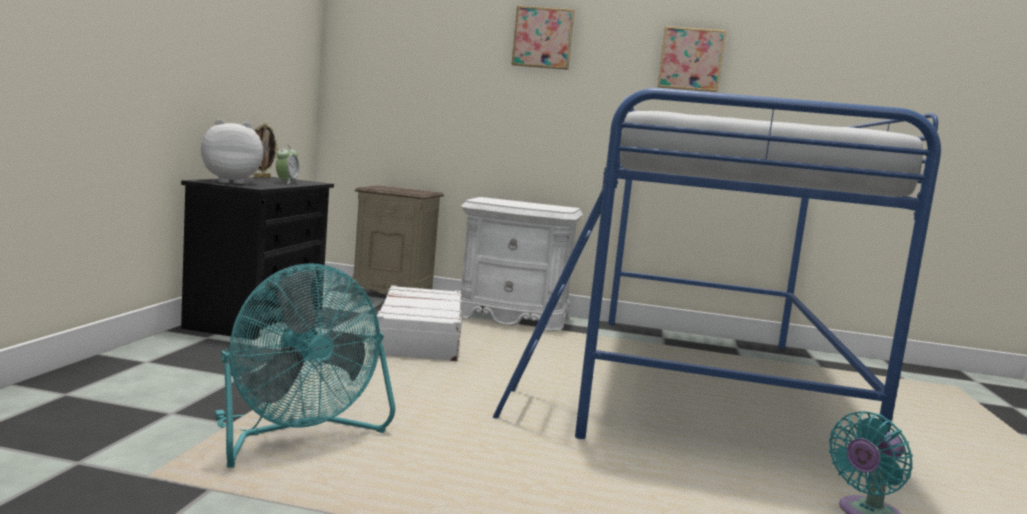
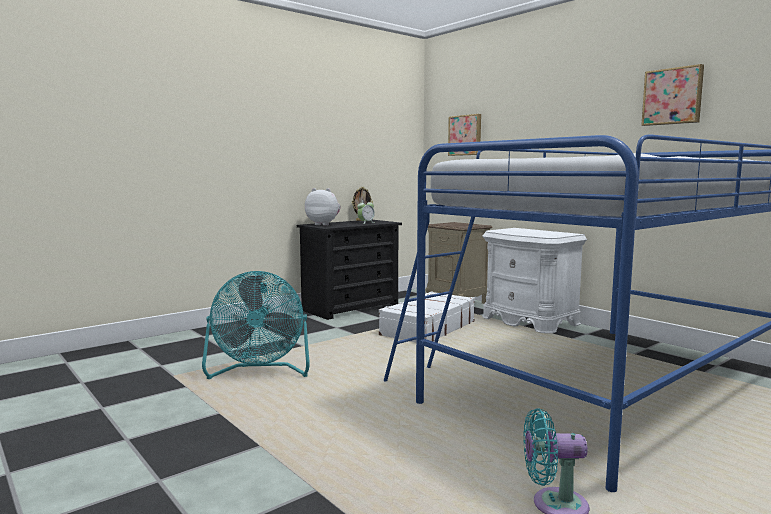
camera: 40 degrees right, 0 degrees up
(543, 38) = (553, 100): picture -> picture (465, 135)

